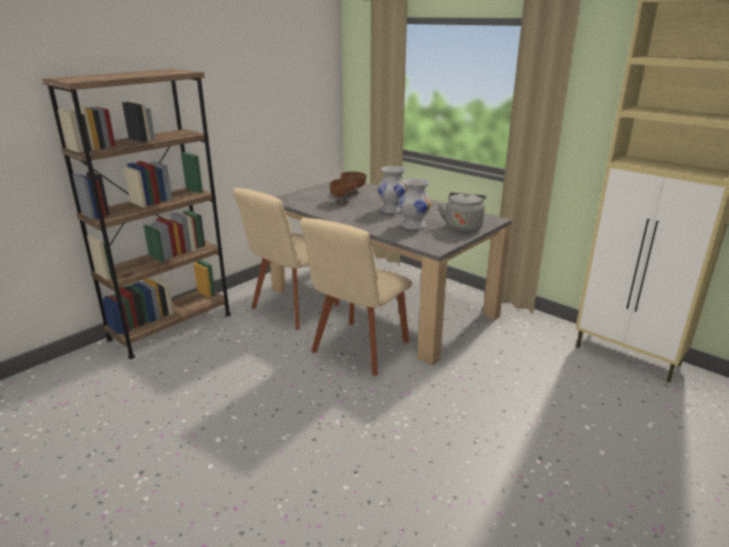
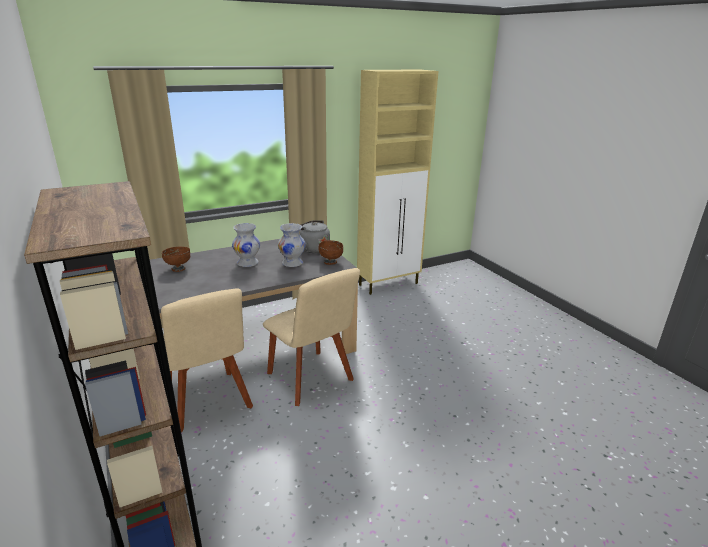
camera: 70 degrees left, 0 degrees up
(343, 202) = (199, 277): brown bowl -> brown bowl (331, 262)

